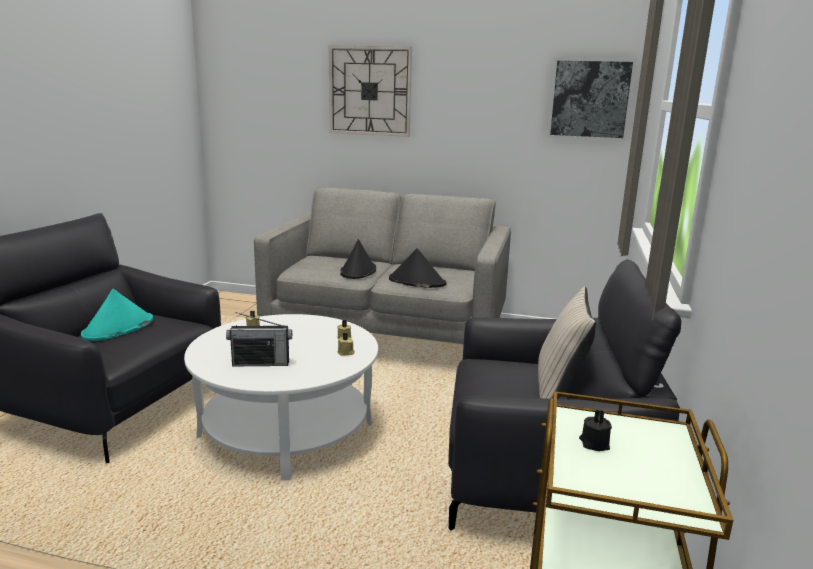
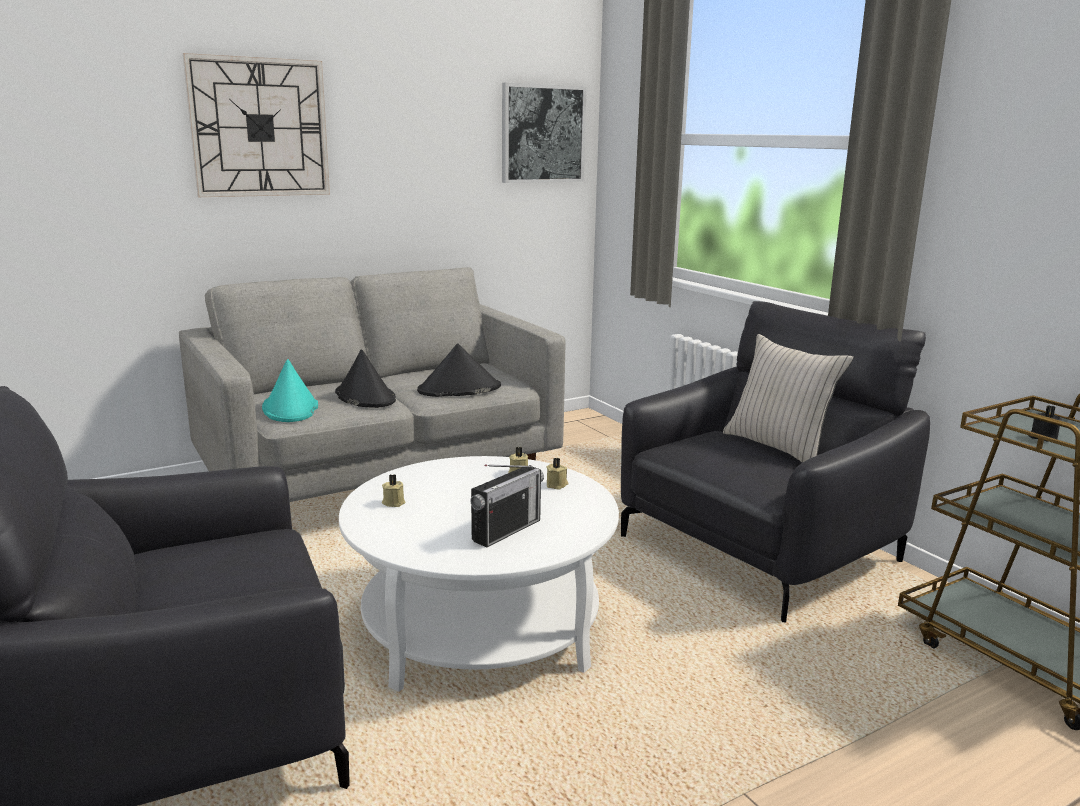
camera: 45 degrees left, 0 degrees up
(118, 328) = (196, 577): turquoise hat -> turquoise hat (291, 408)

